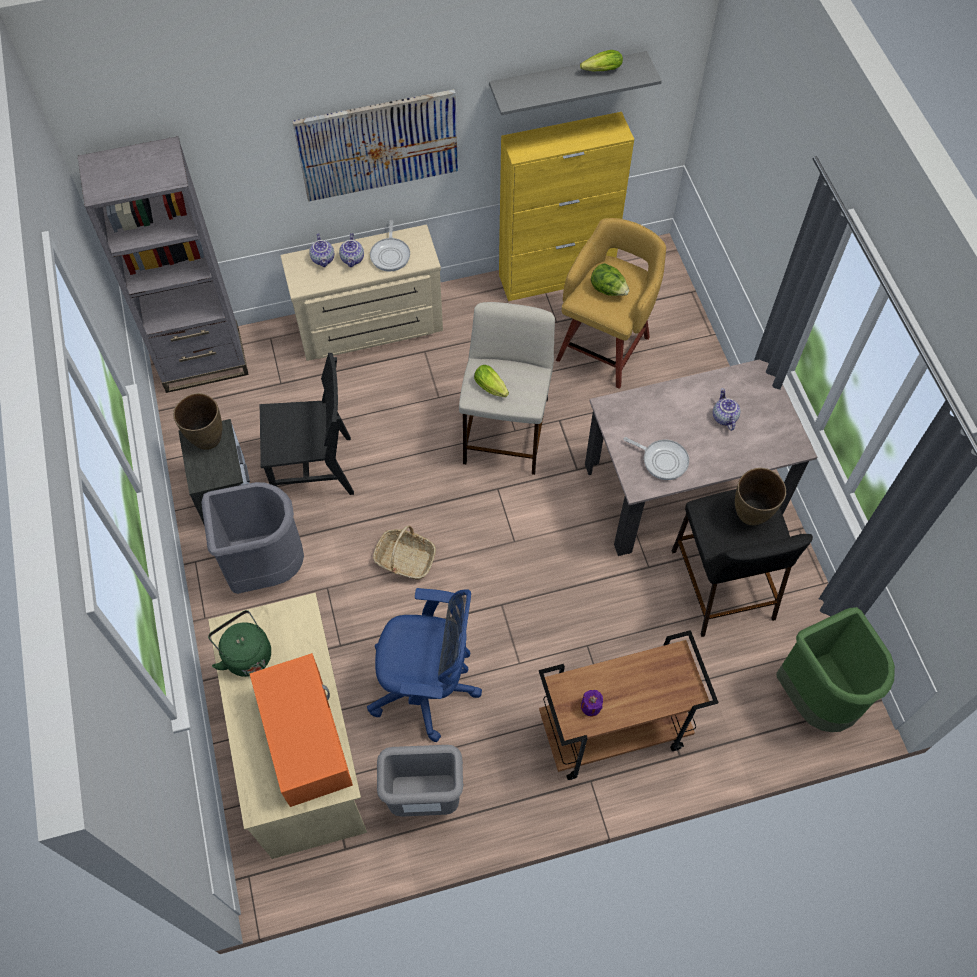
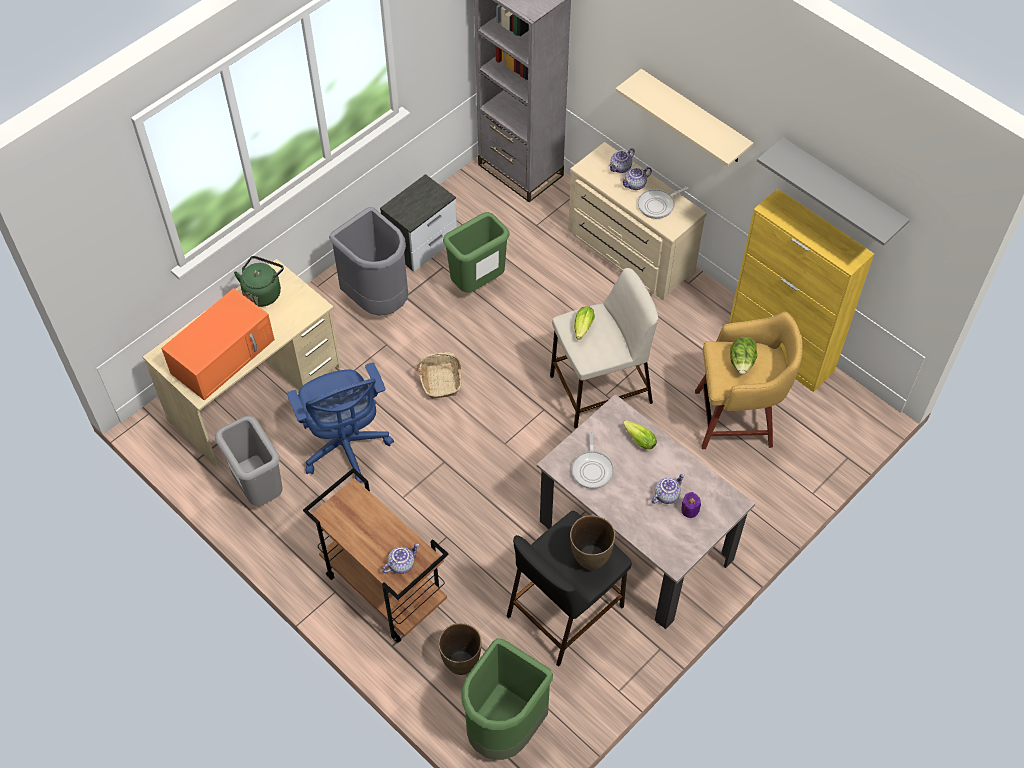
camera: 60 degrees right, 5 degrees down
(206, 439) = (429, 193): brown vase -> brown vase (461, 662)
(313, 469) = (478, 284): black chair -> green trash can
(378, 145) = (694, 118): picture -> beige shelf
(591, 706) = (348, 519): purple candle -> purple candle (689, 510)
(599, 71) = (857, 198): lettuce -> lettuce (638, 438)
(672, 681) = (401, 564): none -> teapot

